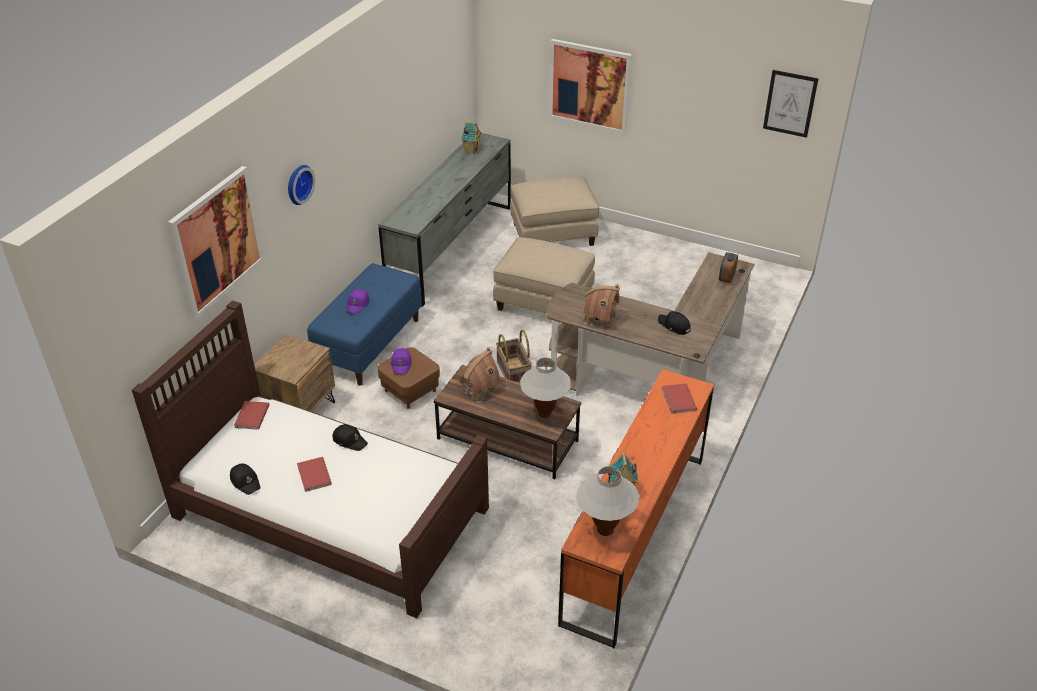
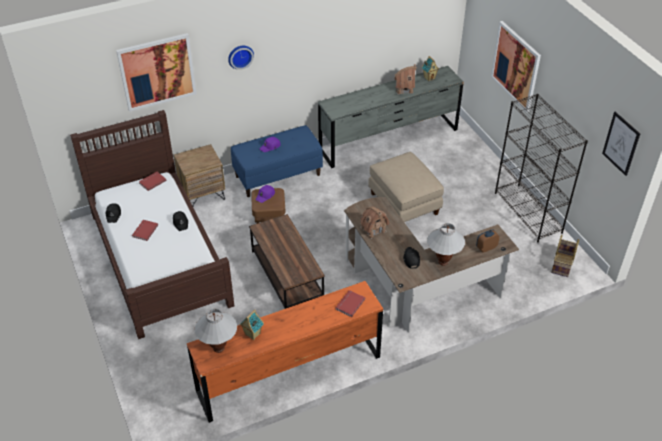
camera: 40 degrees right, 5 degrees up
(479, 390) = (278, 234): toy house -> toy house (404, 89)
(514, 372) = (336, 237): basket -> basket (562, 264)
(544, 414) = (296, 269): white table lamp -> white table lamp (443, 262)
(553, 234) = (463, 162): beige ottoman -> none
(670, 250) = (528, 213): none -> black bookcase

